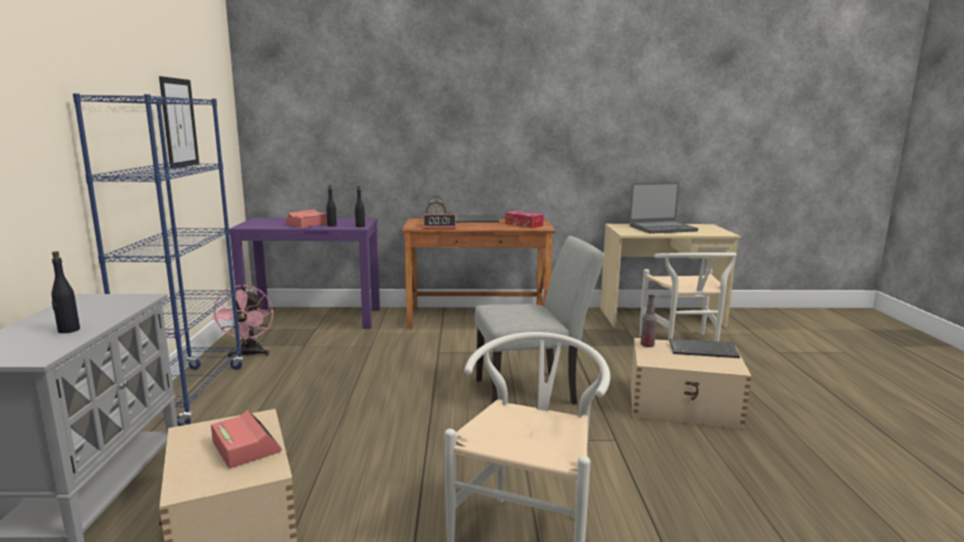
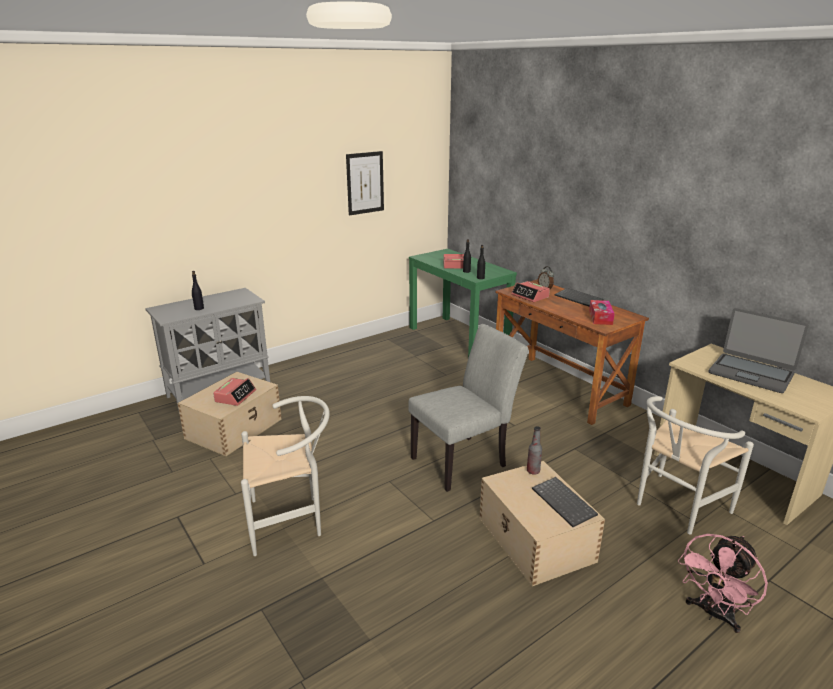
camera: 55 degrees right, 10 degrees up
(190, 395) = (321, 360): blue bookcase -> none
(249, 354) = (382, 348): pink fan -> pink fan (713, 614)
(313, 318) = (458, 338): purple console table -> green console table
(533, 391) = (464, 460): grey chair -> grey chair turned 75 degrees counterclockwise

